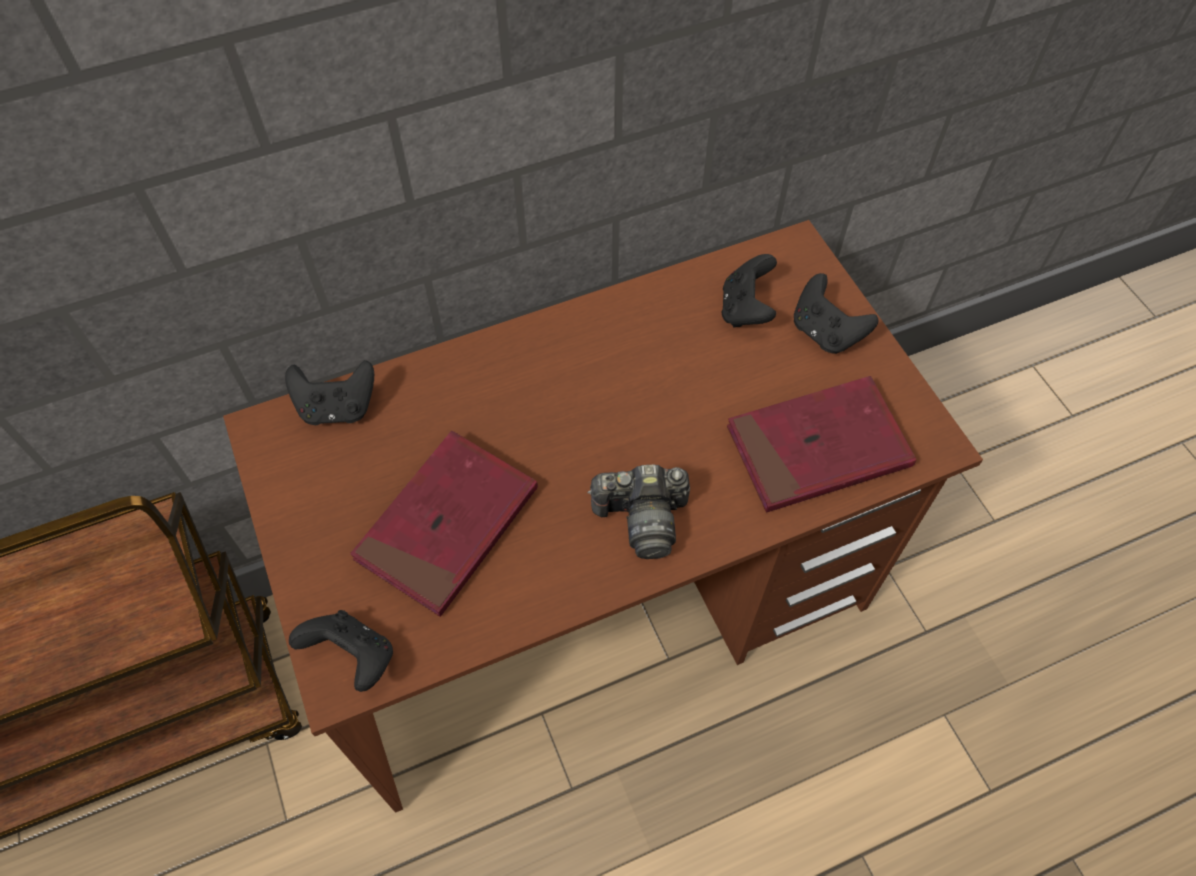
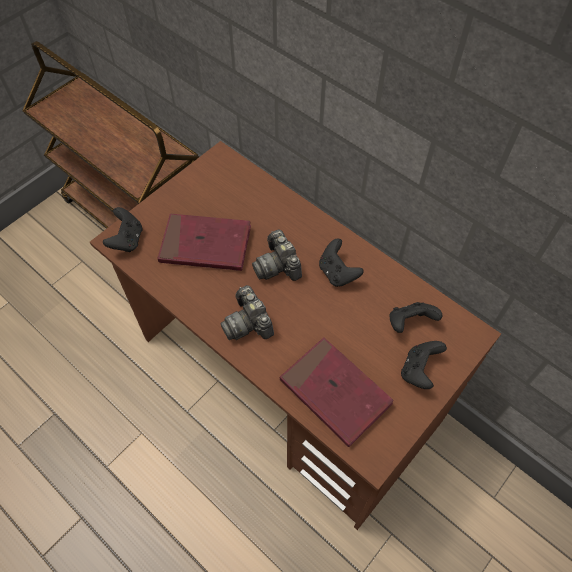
camera: 65 degrees right, 0 degrees up
(337, 408) = (245, 177): black game controller -> black game controller (337, 273)
(554, 432) = (278, 265): none -> camera

